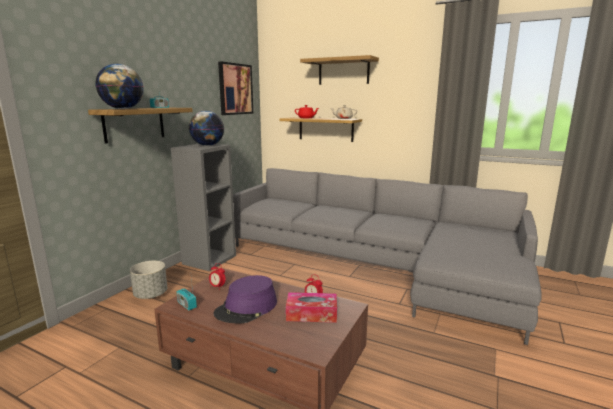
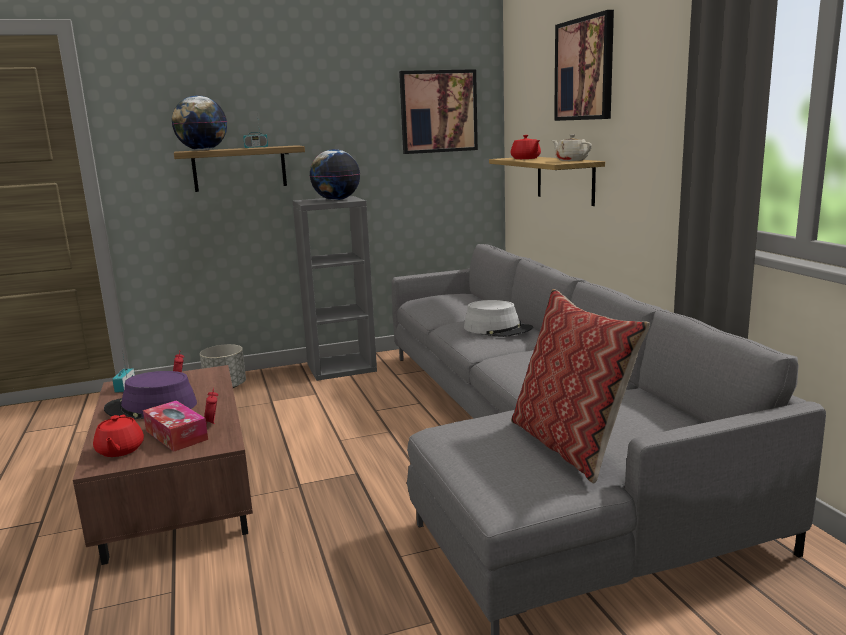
camera: 45 degrees right, 0 degrees up
(303, 338) = (119, 450): none -> red teapot
(337, 211) = (498, 329): none -> grey hat
(343, 71) = (584, 69): shelf -> picture
(487, 247) = (570, 445): none -> pillow

